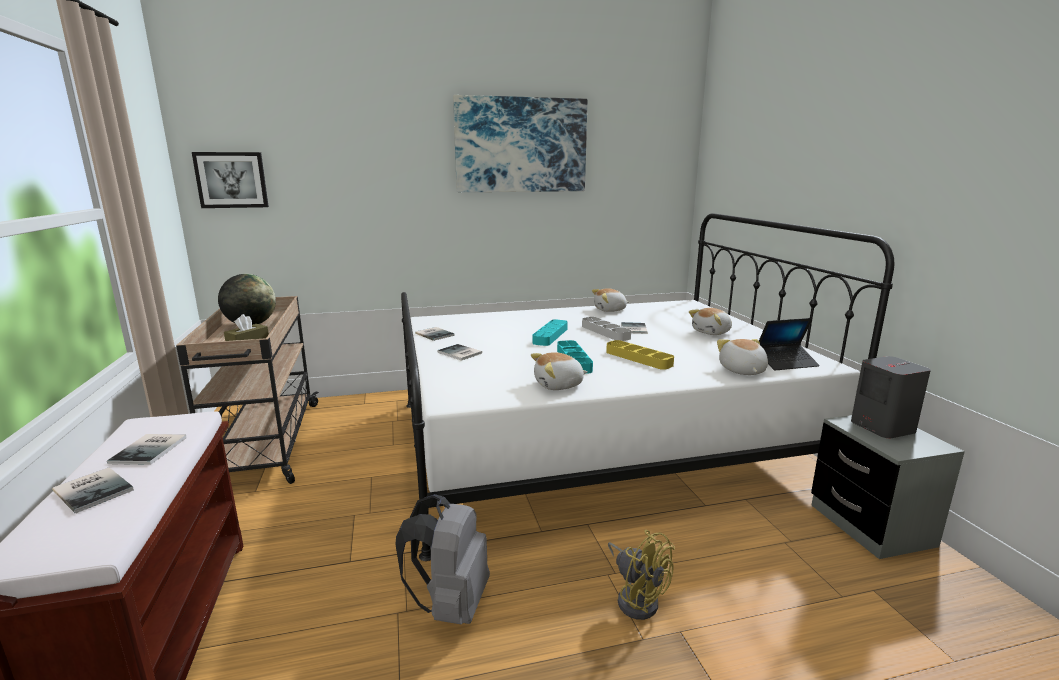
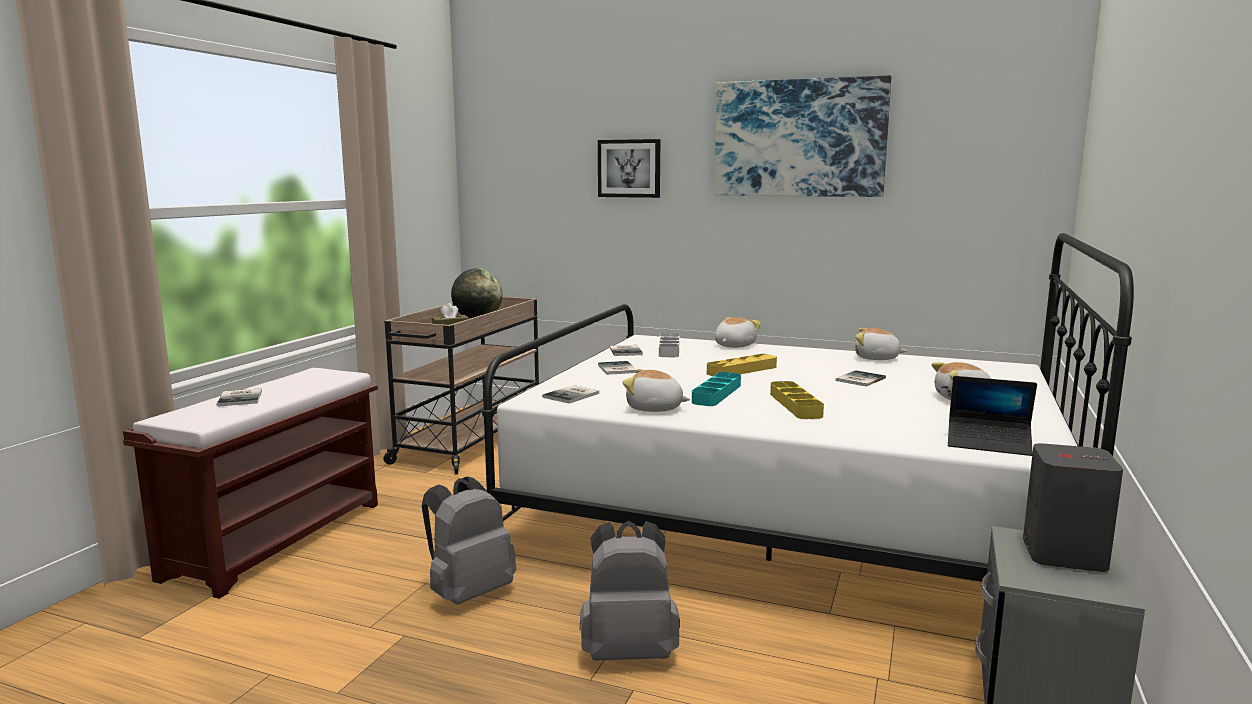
camera: 35 degrees right, 5 degrees down
(151, 449) = (298, 386): book -> book (573, 395)
(231, 180) = (500, 179): picture -> picture (629, 168)
(550, 336) = (742, 370): turquoise tray -> yellow tray
(605, 332) = (815, 377): grey tray -> grey tray (669, 349)
(636, 598) = (629, 651): yellow fan -> grey backpack
(741, 371) = (899, 438): plush toy -> plush toy (733, 346)

